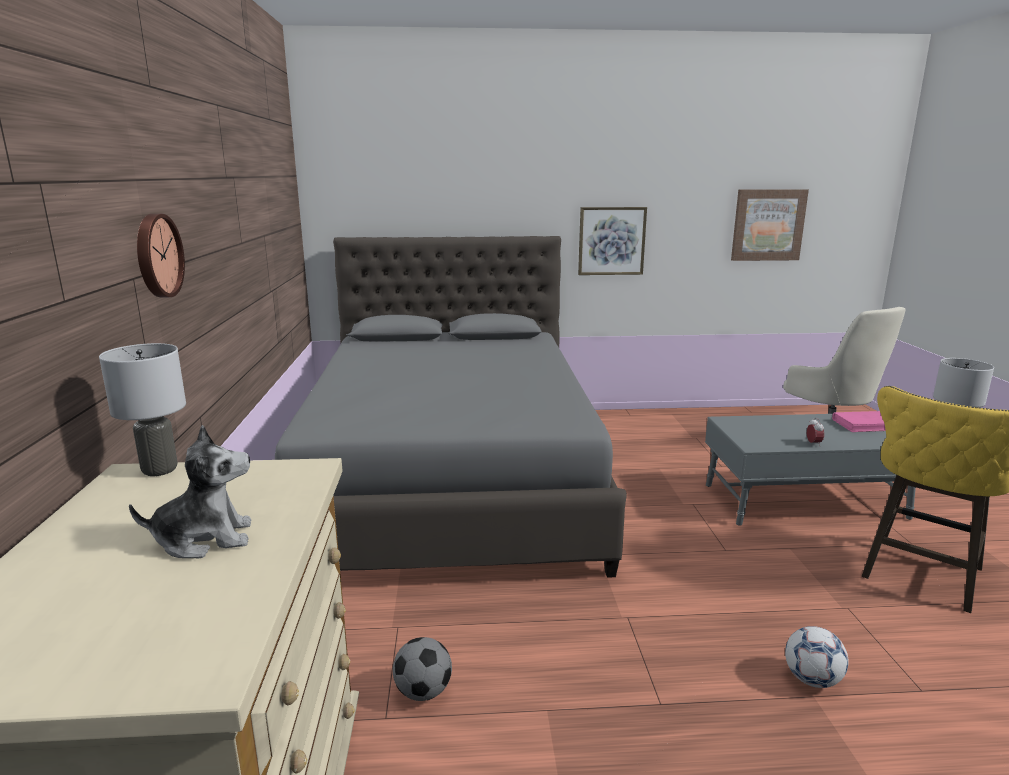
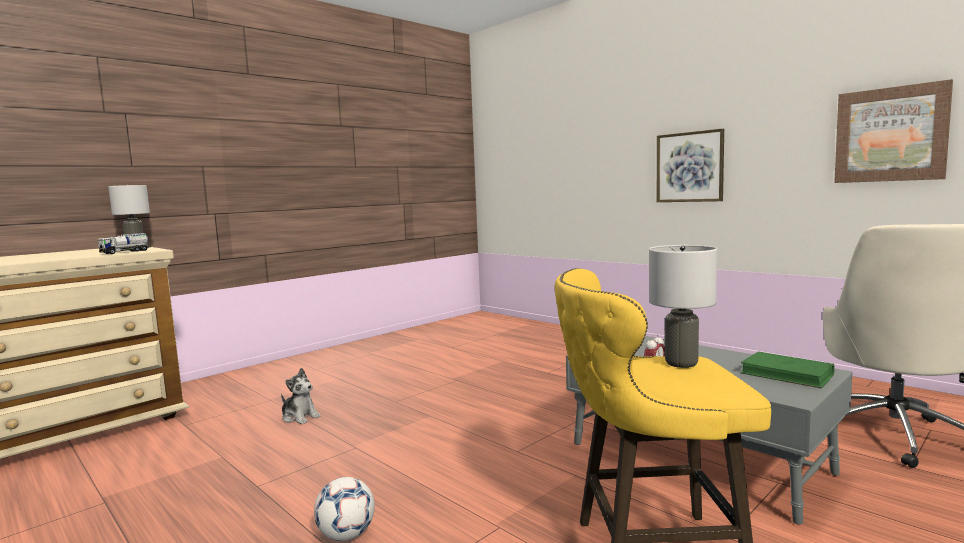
camera: 50 degrees right, 10 degrees down
(156, 256) = (227, 157): wall clock -> none
(205, 539) = (59, 256): plush toy -> plush toy (300, 417)
(286, 487) = (125, 252): none -> toy truck
(423, 692) = (214, 424): football -> none
(452, 477) = (465, 353): grey bed -> none
(865, 425) = (787, 374): pink book -> green book

